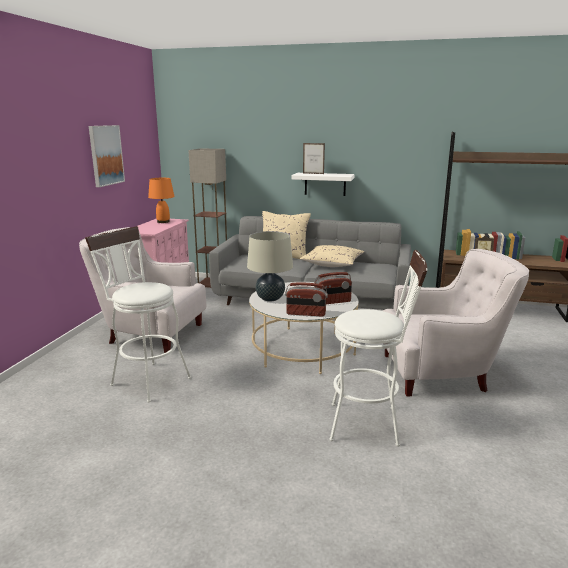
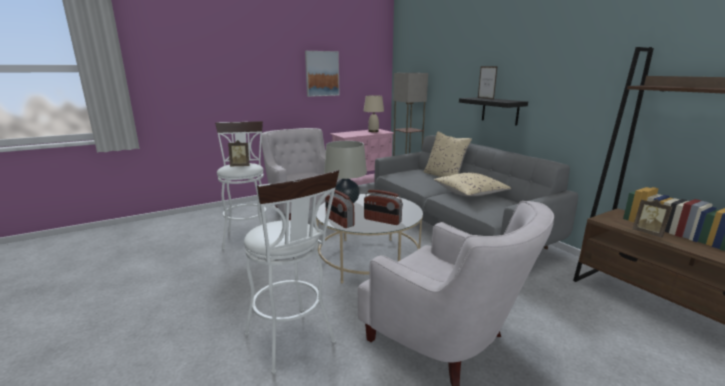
camera: 45 degrees right, 0 degrees up
(144, 288) = (240, 166): none -> picture frame
(163, 222) = (373, 131): orange table lamp -> beige table lamp
(325, 184) = (500, 111): white shelf -> black shelf

